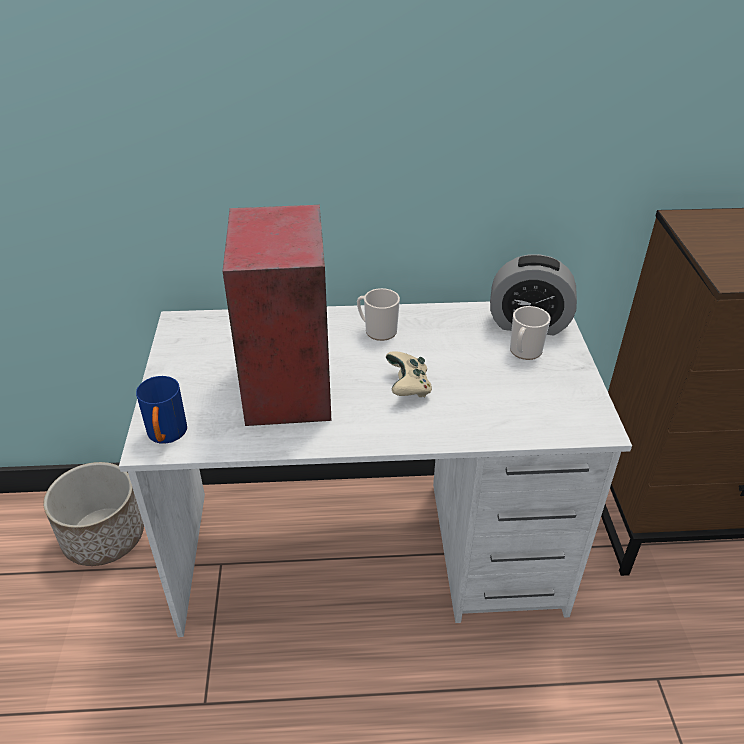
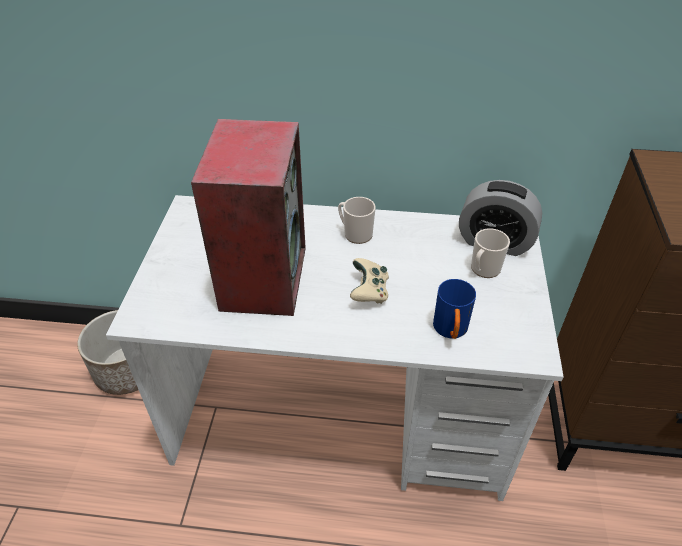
camera: 10 degrees right, 5 degrees up
(166, 436) = (151, 313): blue mug -> blue mug (451, 331)

